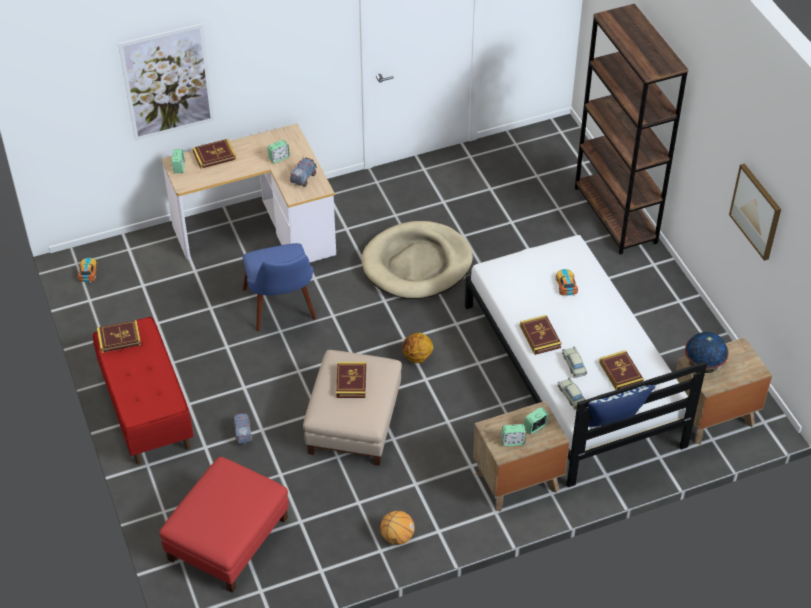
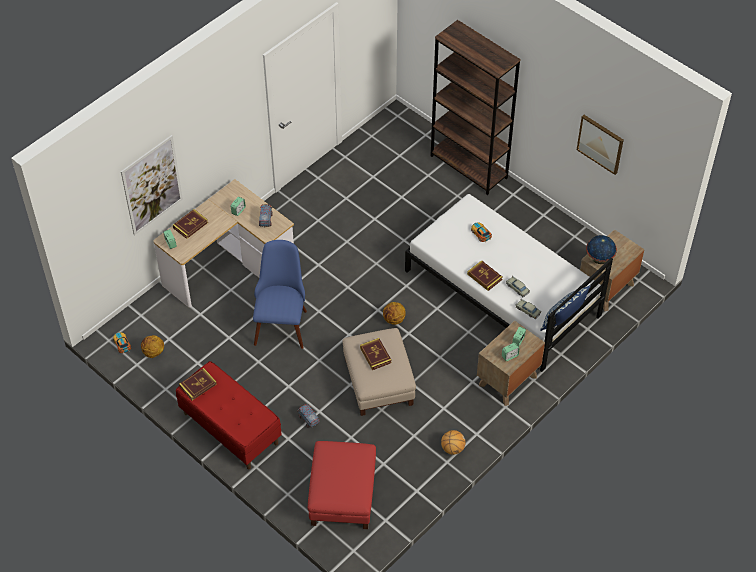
camera: 25 degrees left, 5 degrees up
(115, 294) = (153, 352): none -> basketball
(282, 311) = (281, 321): blue chair -> blue chair turned 135 degrees counterclockwise
(417, 264) = (354, 251): beige dog bed -> none
(620, 373) = (549, 283): book -> none

